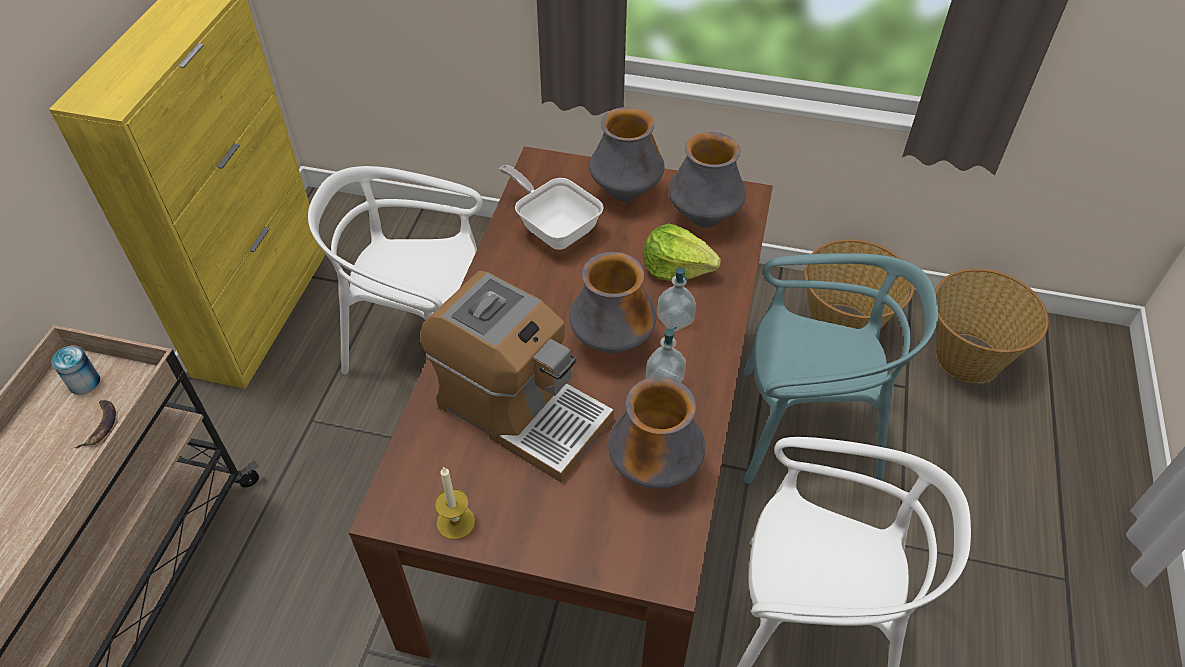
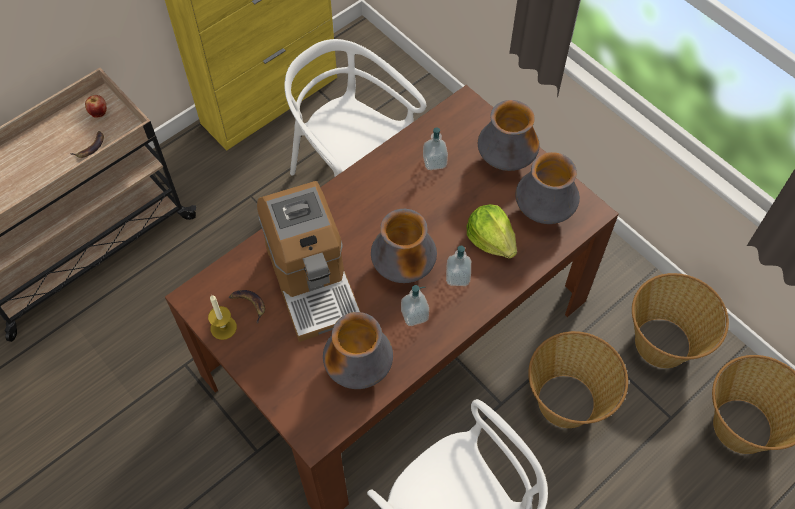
camera: 35 degrees right, 10 degrees up
(84, 382) = (99, 113): can -> apple
(466, 479) = (248, 304): none -> banana
(554, 228) = (434, 162): frying pan -> soap dispenser
(807, 429) = (567, 402): turquoise chair -> basket

